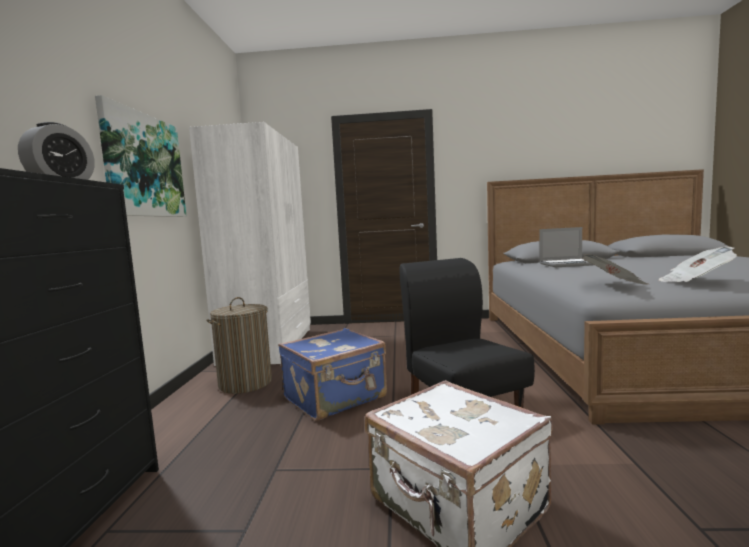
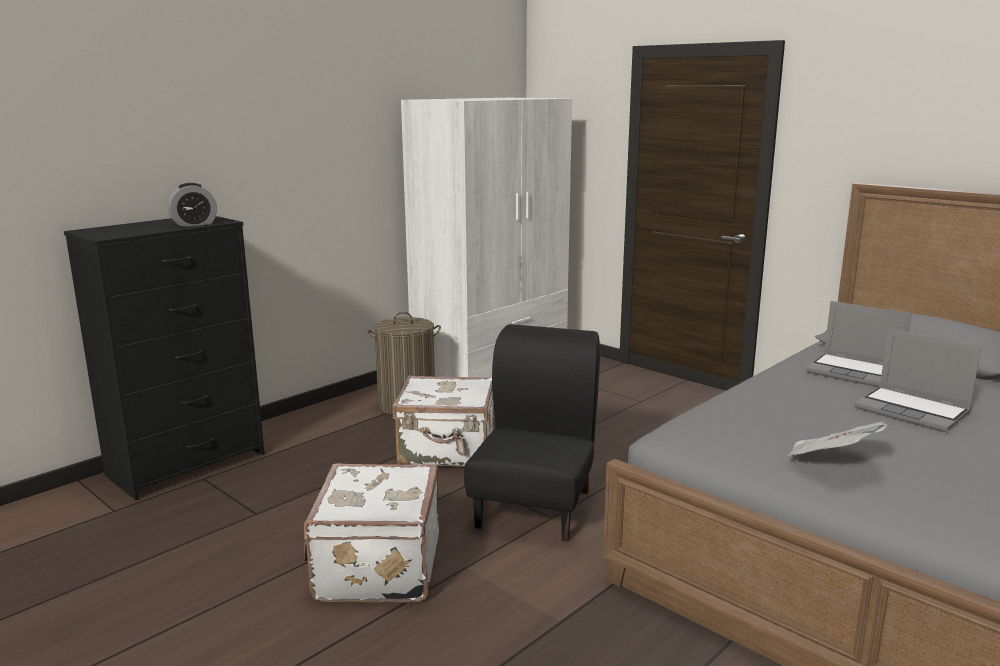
camera: 40 degrees right, 10 degrees up
(144, 165) = (329, 162): picture -> none
(336, 398) = (448, 451): blue suitcase -> white suitcase
(614, 285) = (716, 428): newspaper -> none
(635, 266) = (913, 411): none -> laptop

